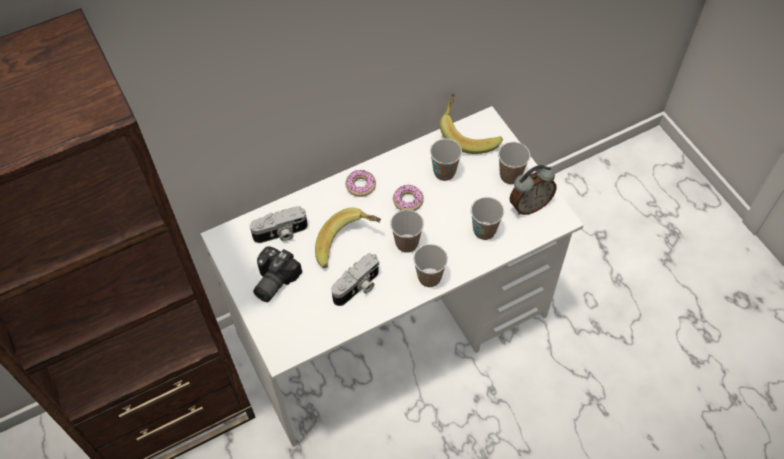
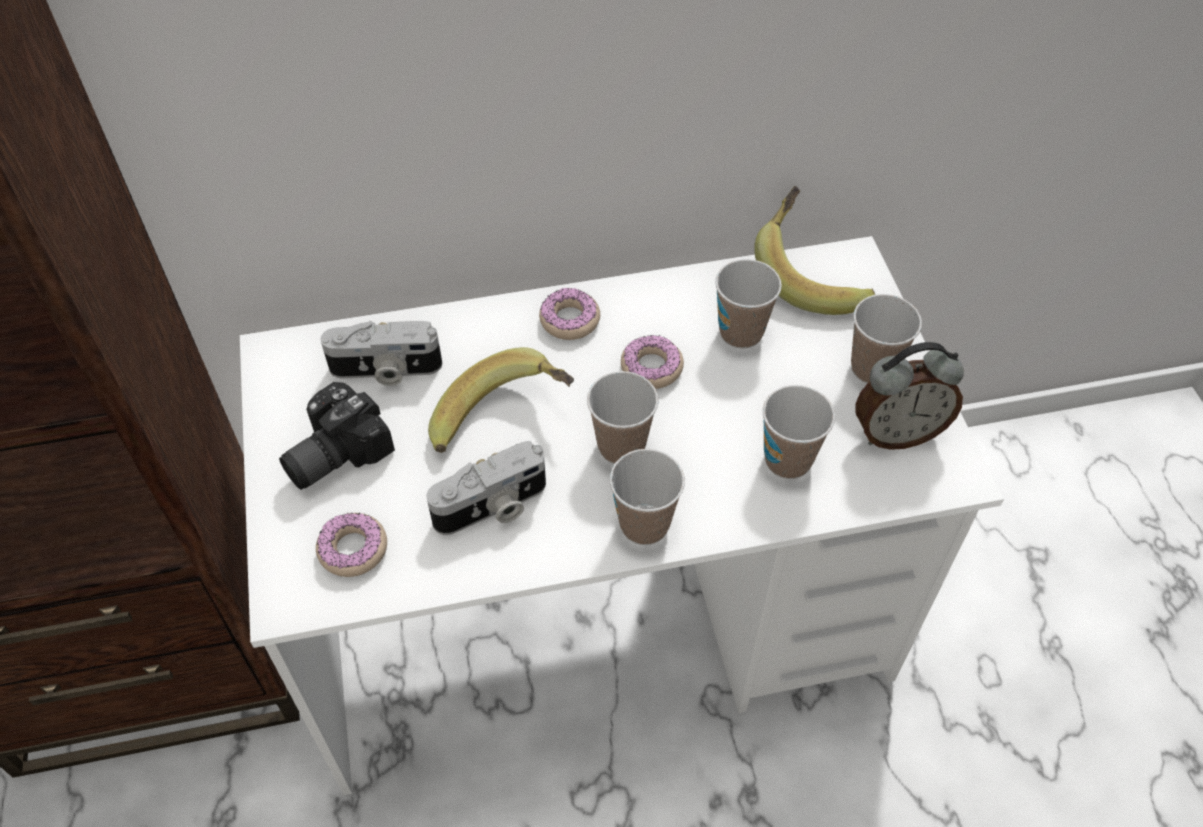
camera: 15 degrees right, 5 degrees down
(301, 323) = (353, 549): none -> donut

